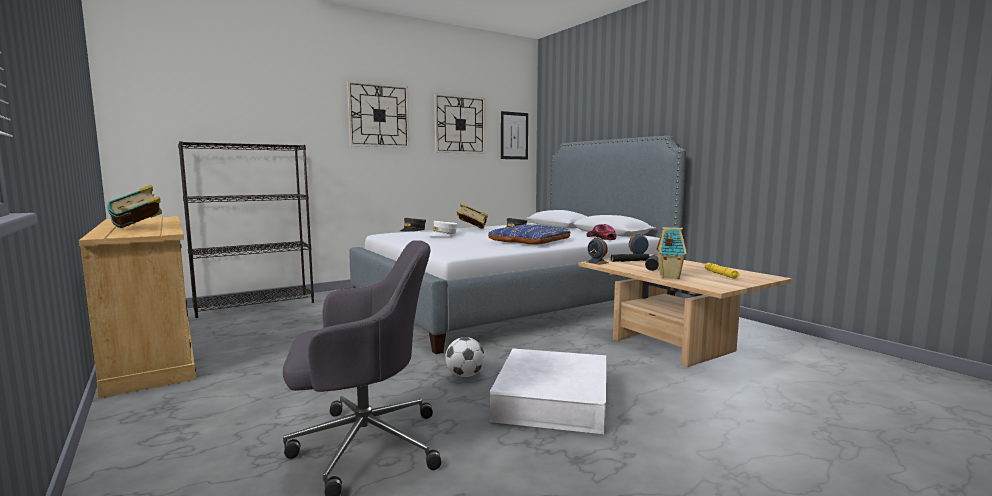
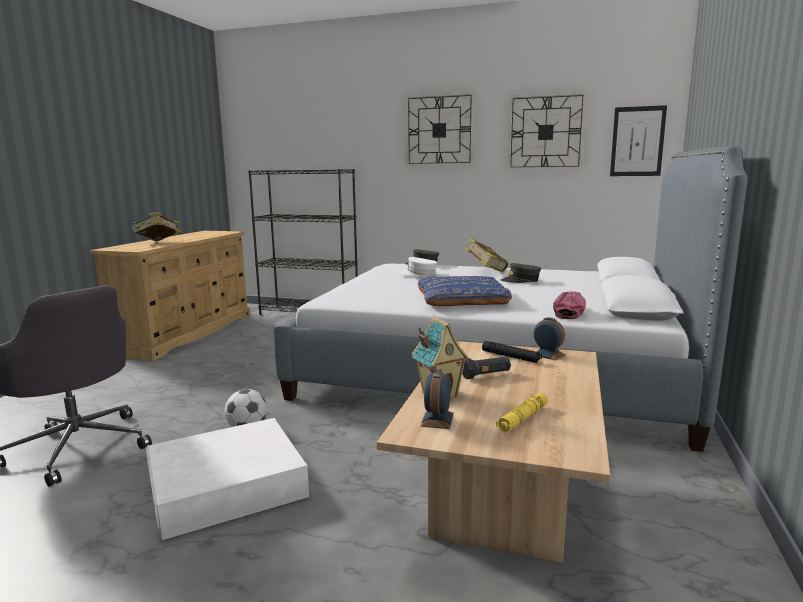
camera: 50 degrees right, 5 degrees up
(597, 262) = (463, 347): alarm clock -> alarm clock (437, 419)

